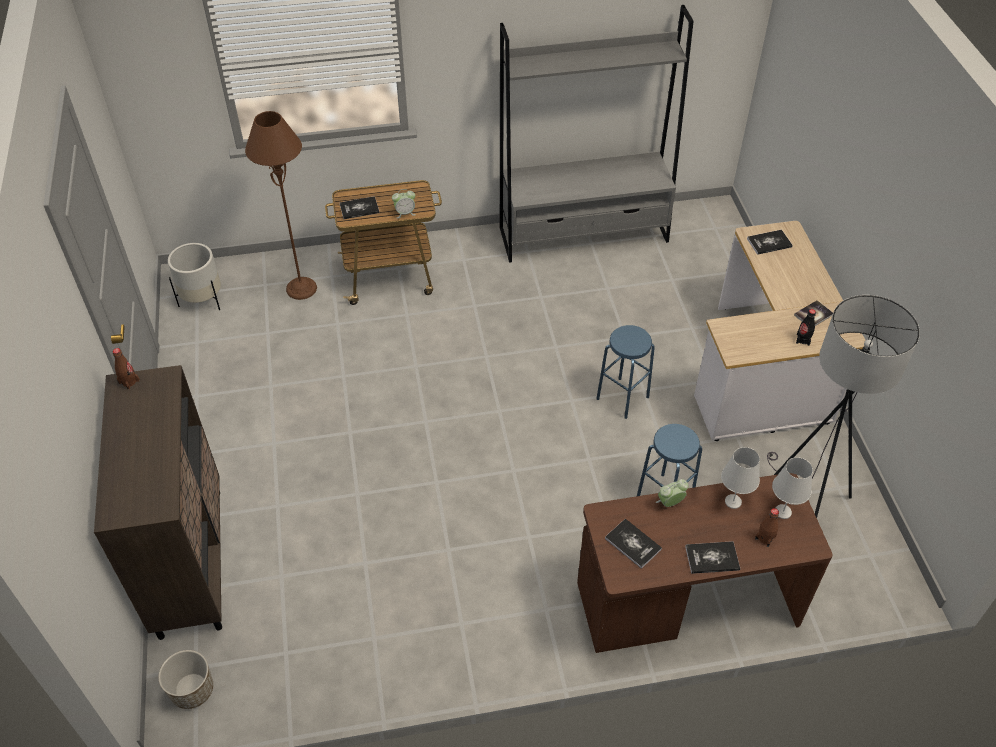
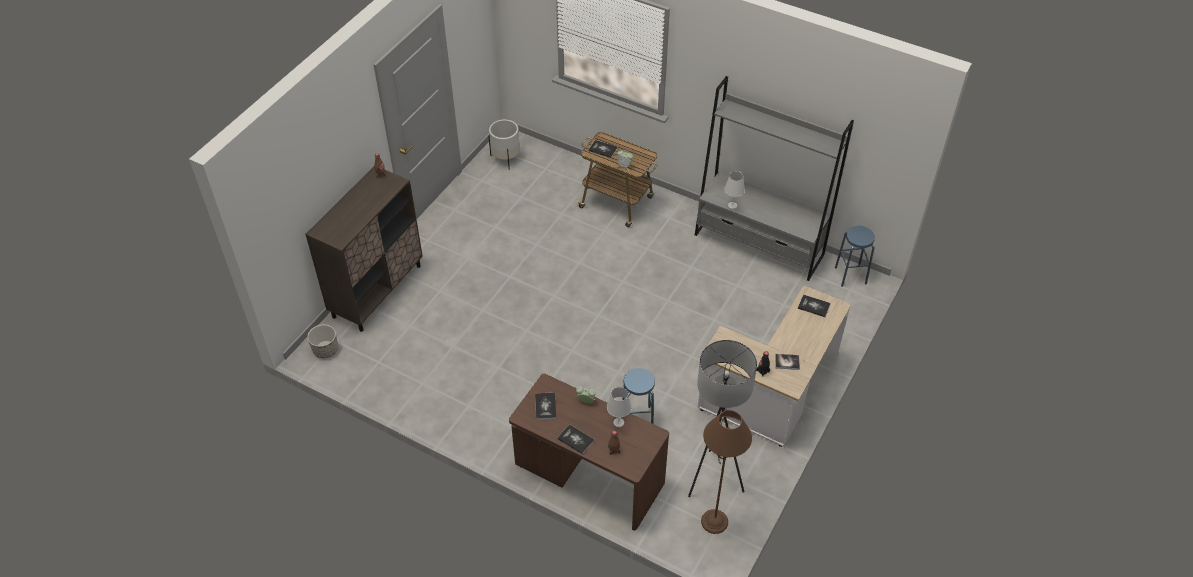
camera: 40 degrees right, 0 degrees up
(301, 288) = (562, 182): brown floor lamp -> brown floor lamp (714, 521)
(622, 398) = (674, 352): blue stool -> blue stool (850, 275)
(783, 511) = (638, 445): white table lamp -> white table lamp (732, 205)

